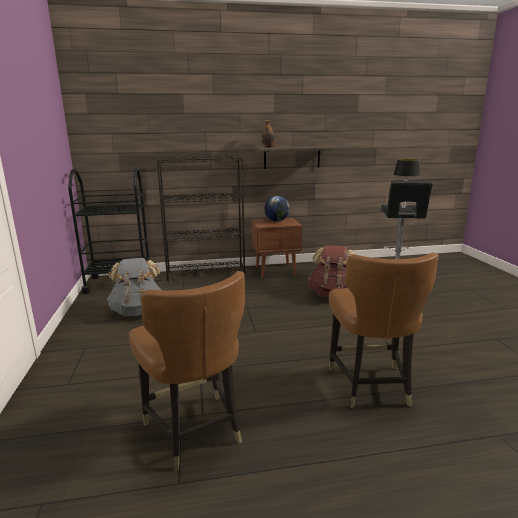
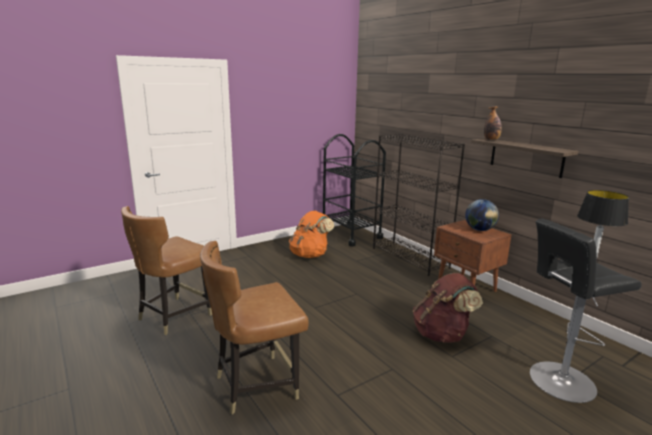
camera: 65 degrees right, 0 degrees up
(138, 311) = (310, 255): grey backpack -> orange backpack

